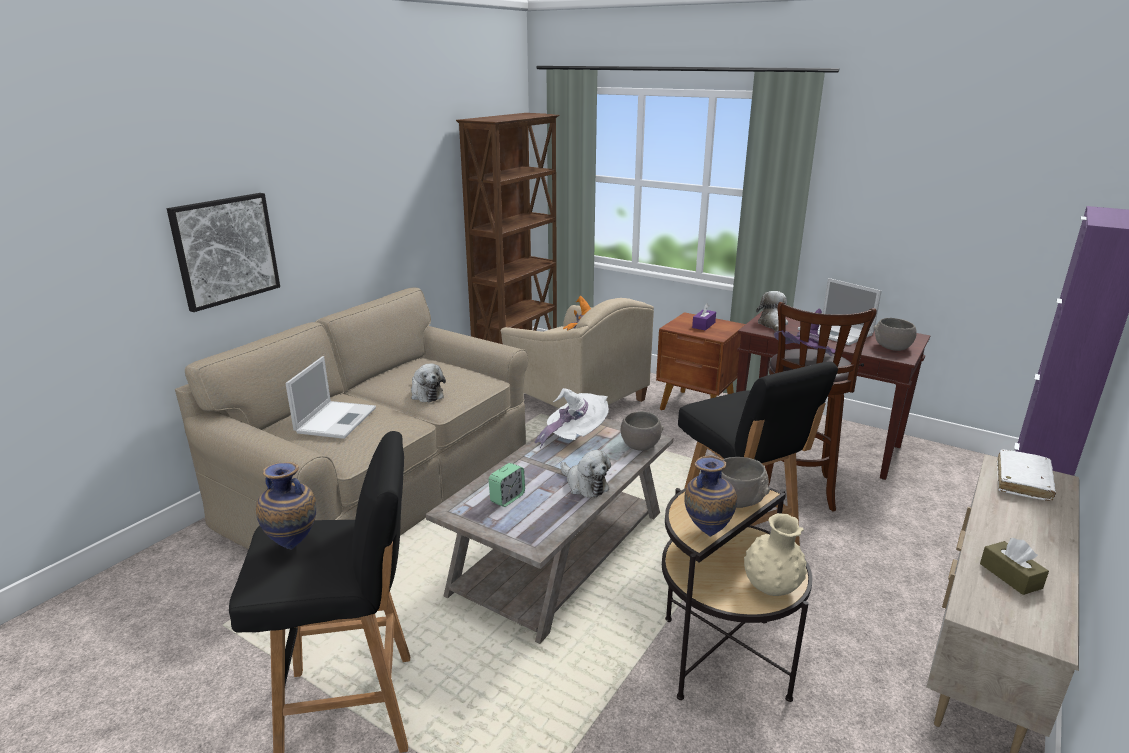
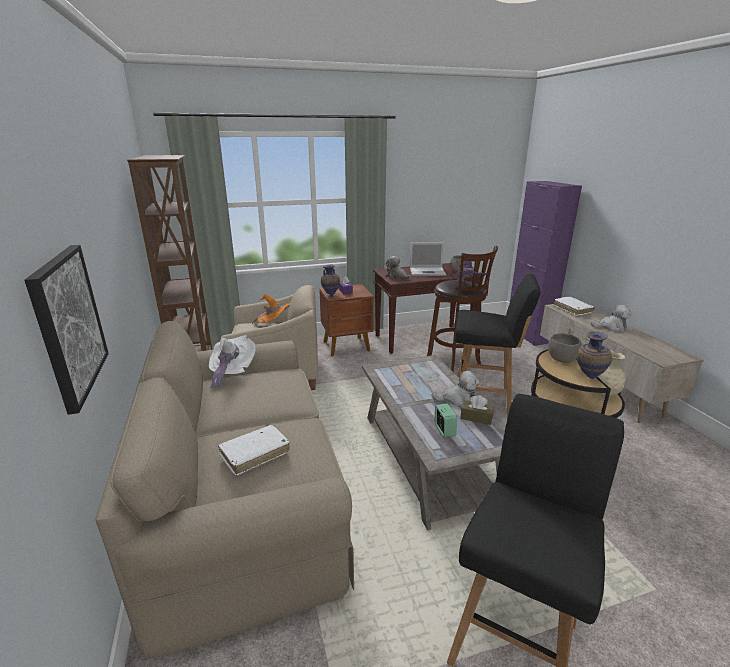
camera: 50 degrees left, 0 degrees up
(294, 544) = (527, 528): vase -> vase (330, 295)
(336, 419) = (255, 454): laptop -> white book
(426, 394) = (274, 400): plush toy -> plush toy (611, 327)
(574, 436) = (396, 379): white hat -> white hat (232, 372)
(640, 444) = (432, 365): grey bowl -> none
(1010, 576) = (639, 342): brown tissue box -> brown tissue box (476, 417)

